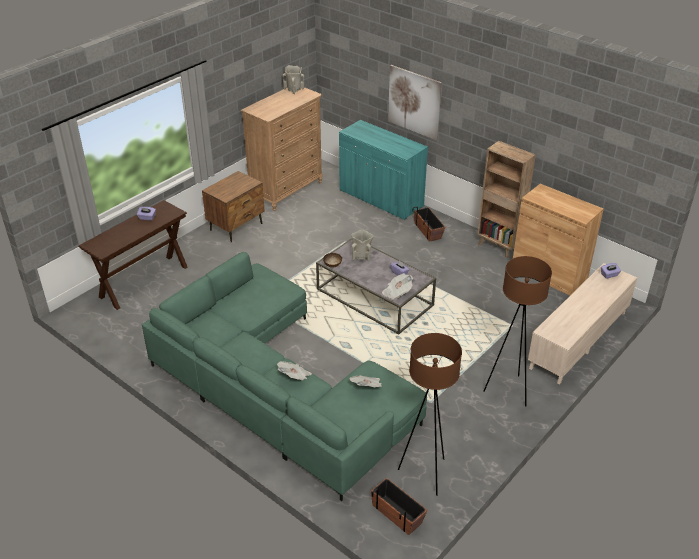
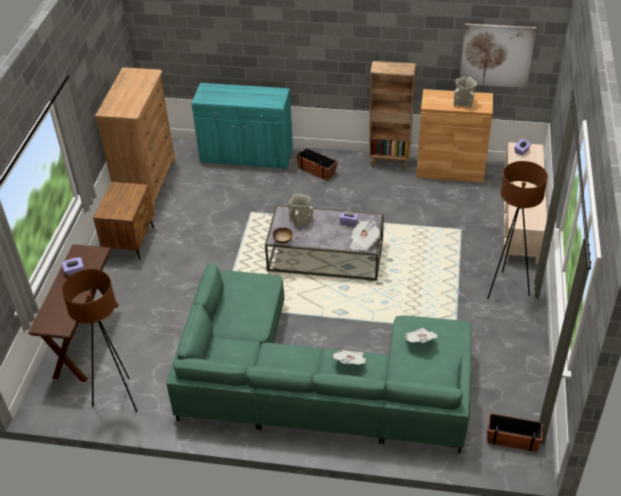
camera: 30 degrees left, 5 degrees up
(294, 90) = (129, 75): beige vase -> beige vase (463, 103)
(414, 102) = (265, 48): picture -> picture (496, 55)
(425, 474) = (504, 393): brown floor lamp -> brown floor lamp (118, 398)

